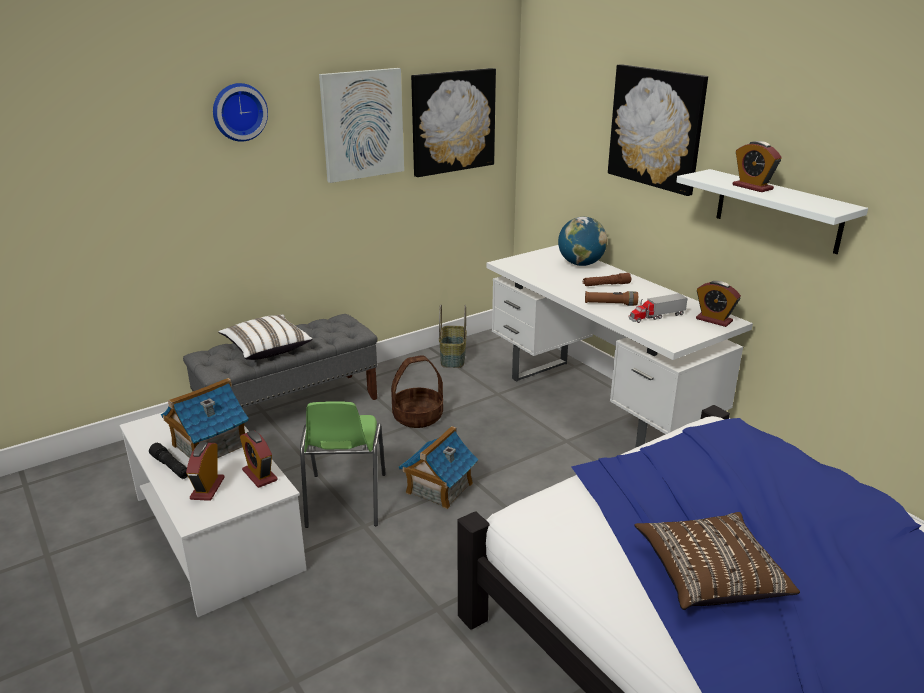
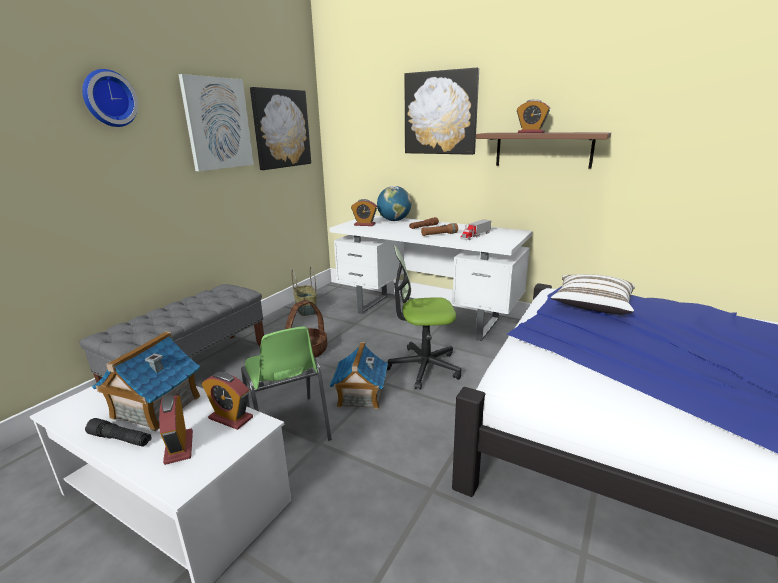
camera: 25 degrees left, 5 degrees down
(266, 348) = (168, 318): white pillow -> white pillow (591, 306)
(535, 475) = (423, 367): none -> office chair
(709, 576) = (683, 376): brown pillow -> none
(714, 320) = (510, 232): alarm clock -> alarm clock (364, 224)
(778, 211) = (543, 149): white shelf -> brown shelf

